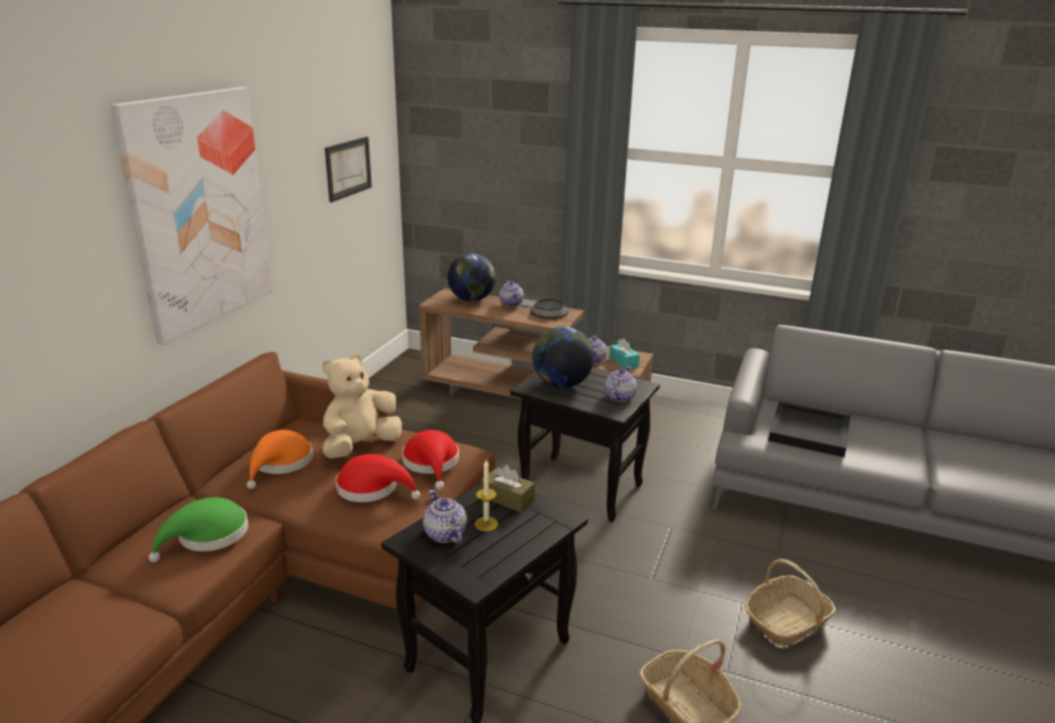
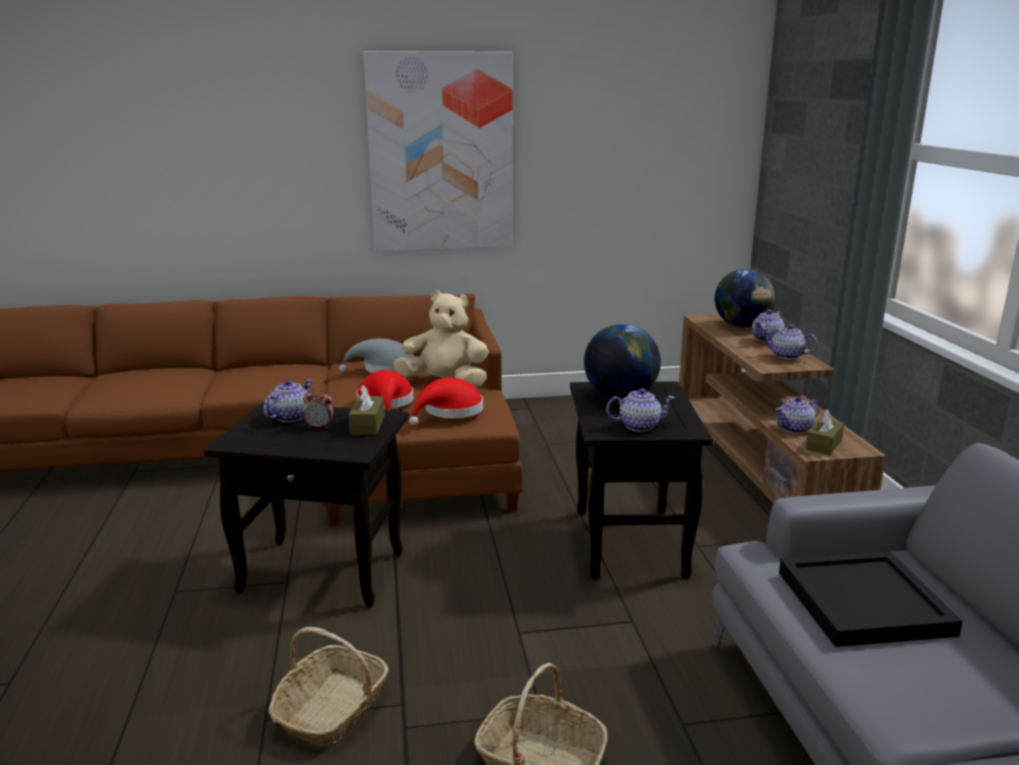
camera: 60 degrees right, 5 degrees down
(208, 536) = (277, 380): green hat -> none
(280, 463) = (385, 369): orange hat -> grey hat
(348, 168) = (659, 154): picture -> none
(486, 524) = (319, 426): candle -> alarm clock
(549, 311) = (787, 356): bowl -> teapot
(623, 362) = (824, 445): turquoise tissue box -> brown tissue box

